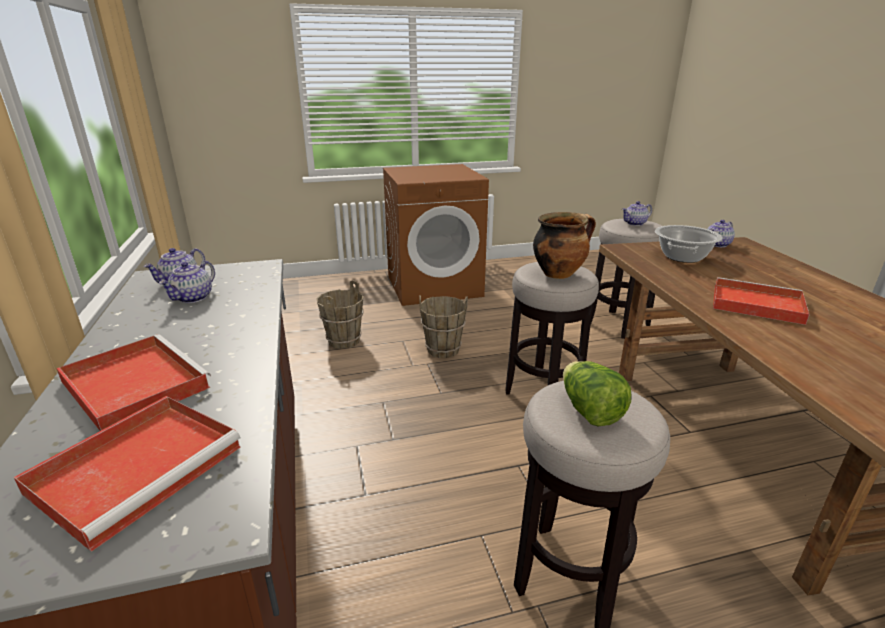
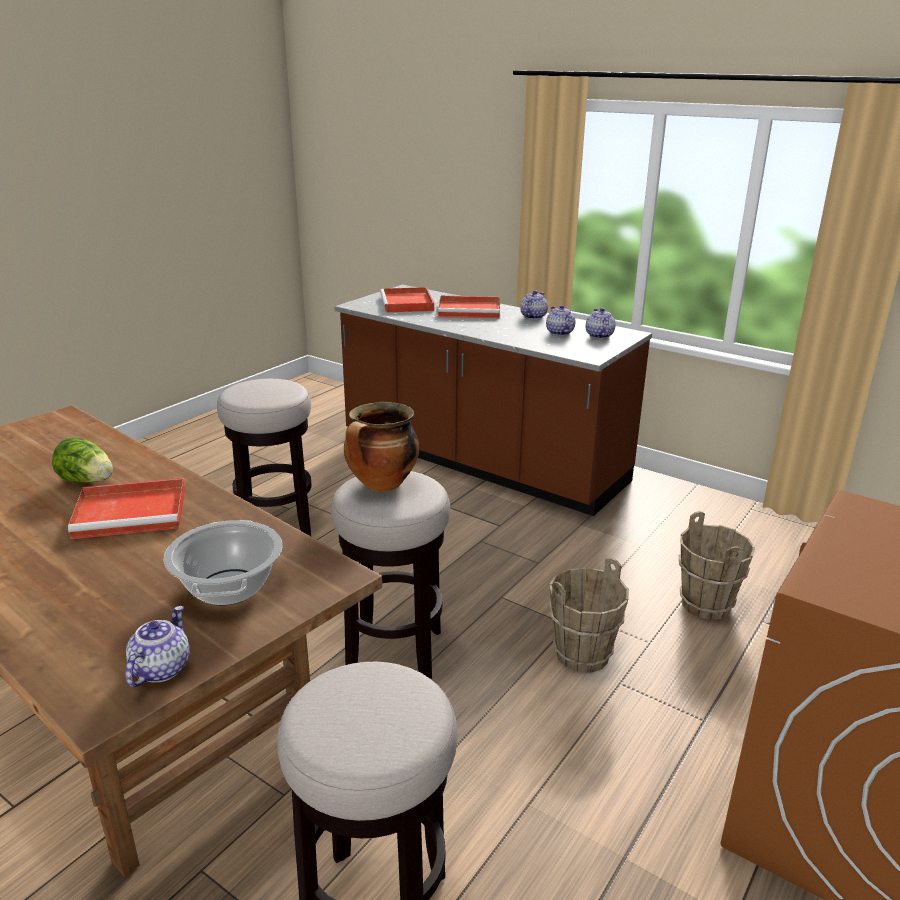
camera: 140 degrees right, 0 degrees up
(589, 411) = (266, 387): lettuce -> lettuce (88, 481)
(635, 223) = (367, 710): teapot -> teapot (533, 316)

